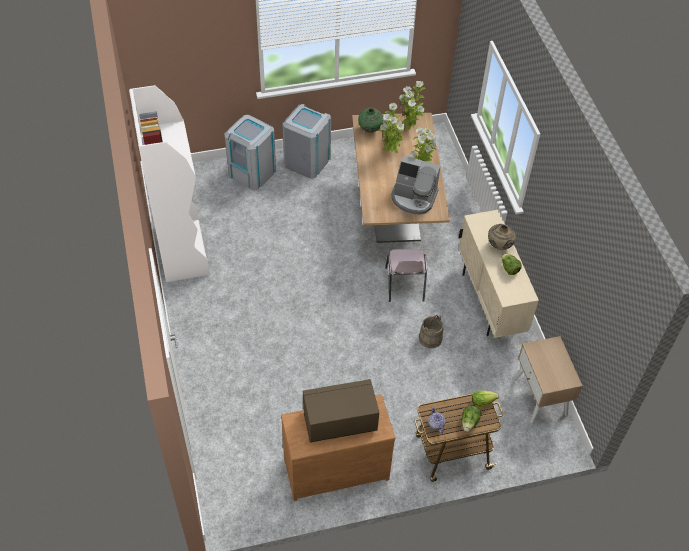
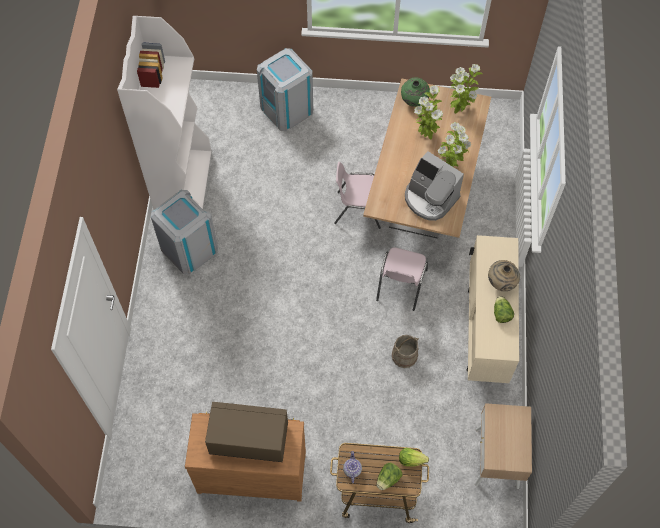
camera: 20 degrees right, 10 degrees up
(307, 161) = (350, 110): grey trash can -> grey trash can (189, 249)
(344, 235) = (358, 209): none -> pink chair

